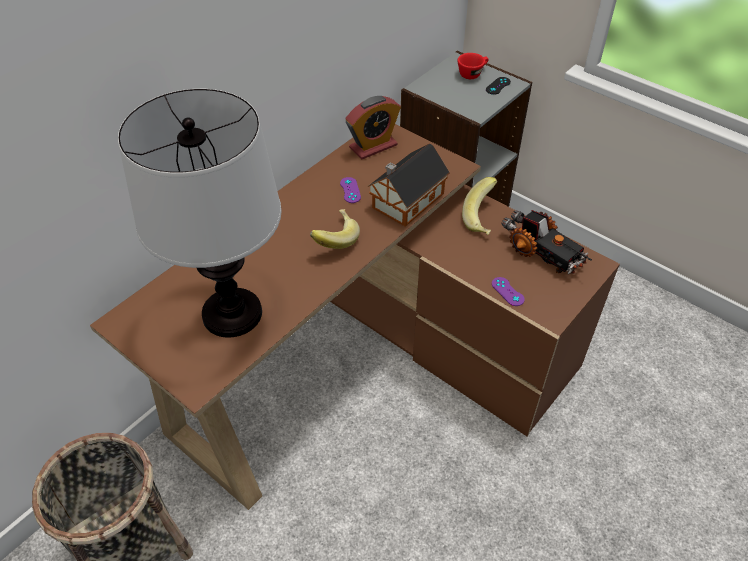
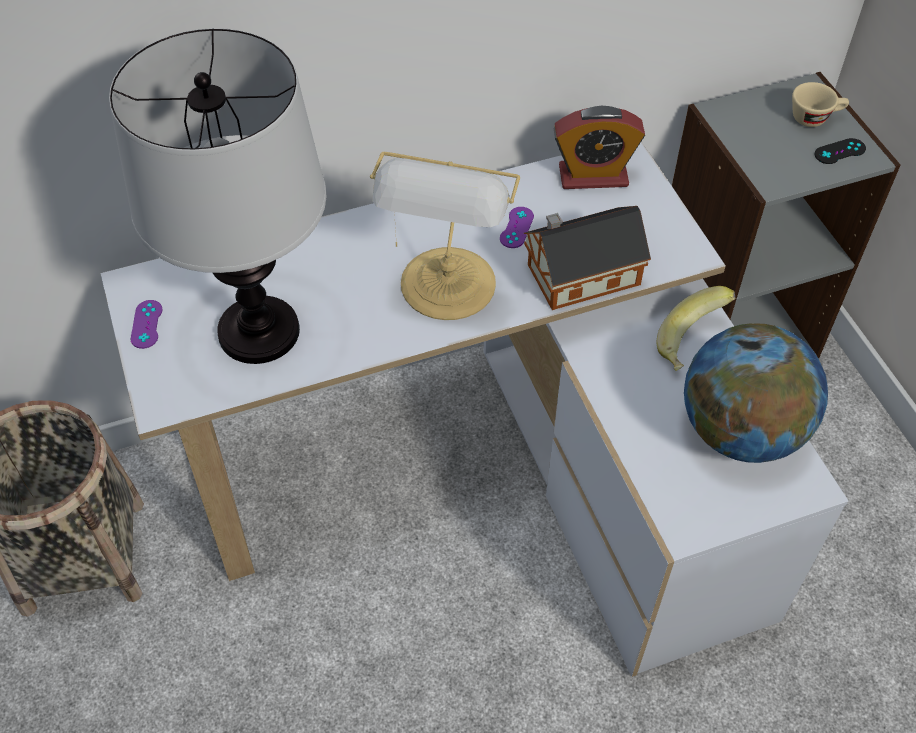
camera: 30 degrees right, 5 degrees up
(334, 239) = (447, 287): banana -> table lamp
(368, 363) = (487, 472): brown desk -> white desk
(472, 73) = (815, 117): red cup -> beige cup
(507, 291) = (648, 464): purple game controller -> purple game controller (146, 324)
(541, 253) = (740, 431): toy truck -> globe

